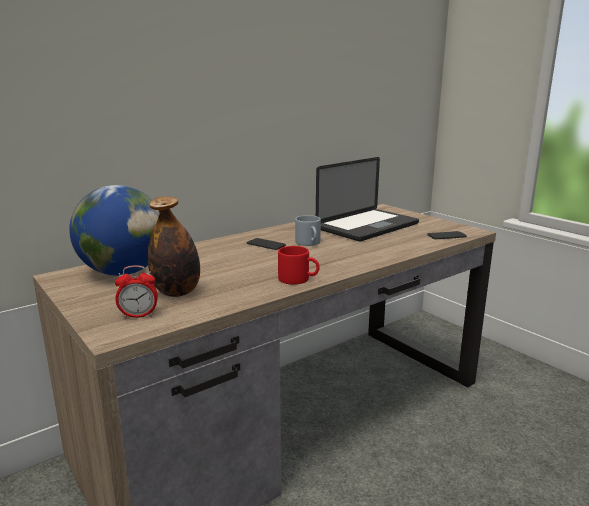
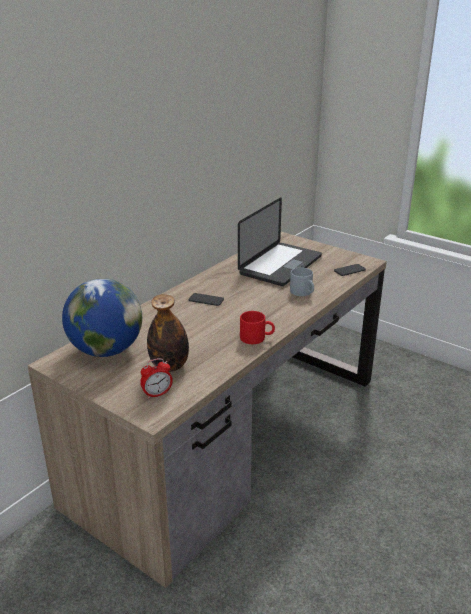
camera: 15 degrees left, 10 degrees up
(309, 243) = (242, 293): grey mug -> grey mug (303, 292)

